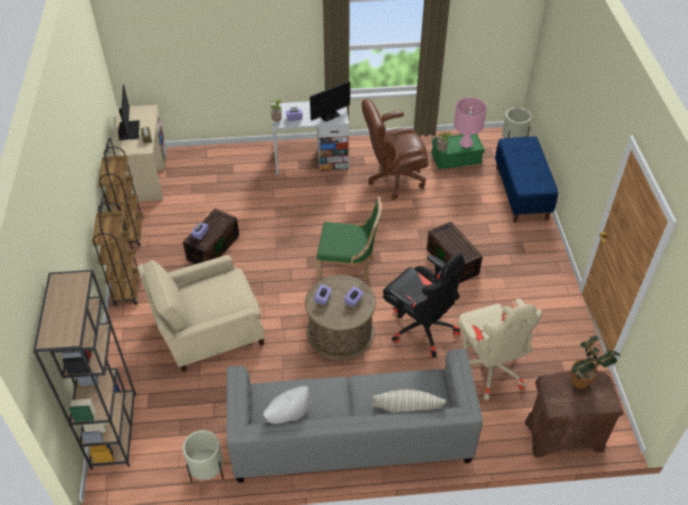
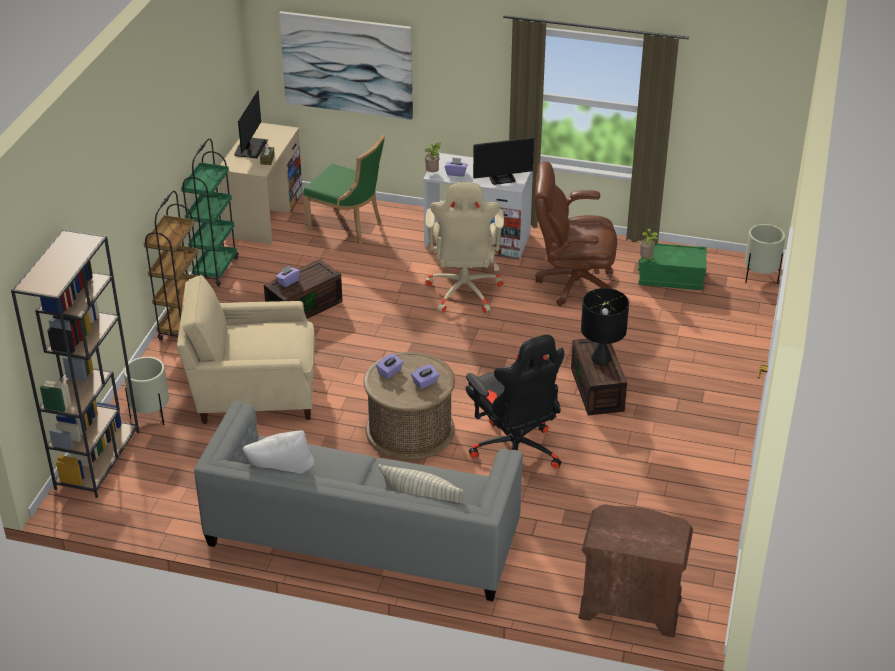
camera: 20 degrees right, 10 degrees down
(130, 233) = (215, 271): brown cart -> green cart
(190, 50) = (347, 65): none -> picture
(207, 472) = (179, 526): beige planter -> beige planter (151, 415)
(348, 269) = (457, 367): green chair -> green chair (348, 226)
(456, 242) = (601, 360): none -> black table lamp
(466, 144) = (683, 258): pink table lamp -> none
(488, 364) = (577, 509): beige office chair -> beige office chair (464, 288)
(521, 193) = (738, 336): blue bench -> none
(584, 381) = (654, 523): potted plant -> none

